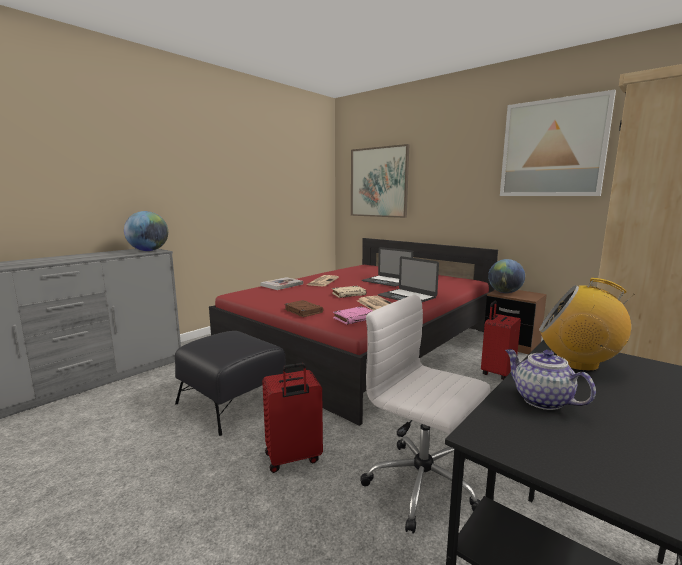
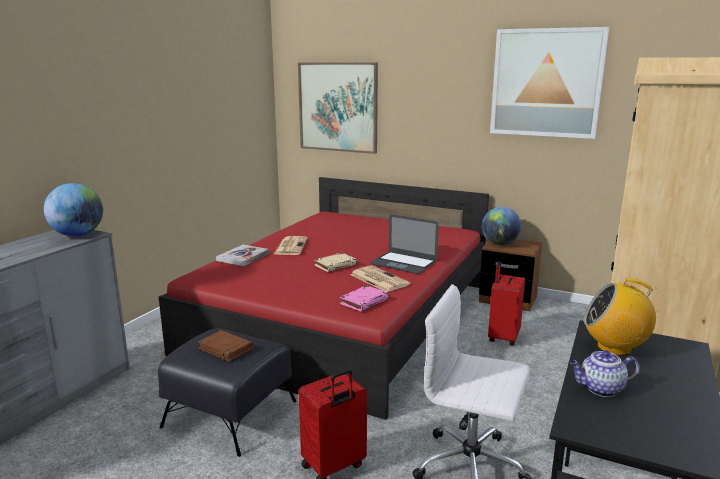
camera: 15 degrees left, 5 degrees up
(303, 311) = (298, 297): brown book -> brown book (225, 348)
(386, 281) = (368, 240): laptop -> none
(540, 400) = (600, 389): teapot -> teapot turned 45 degrees counterclockwise

